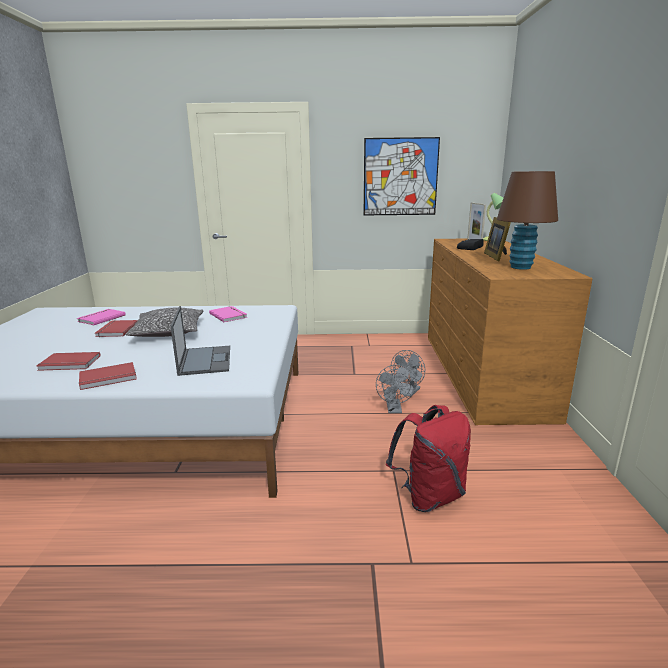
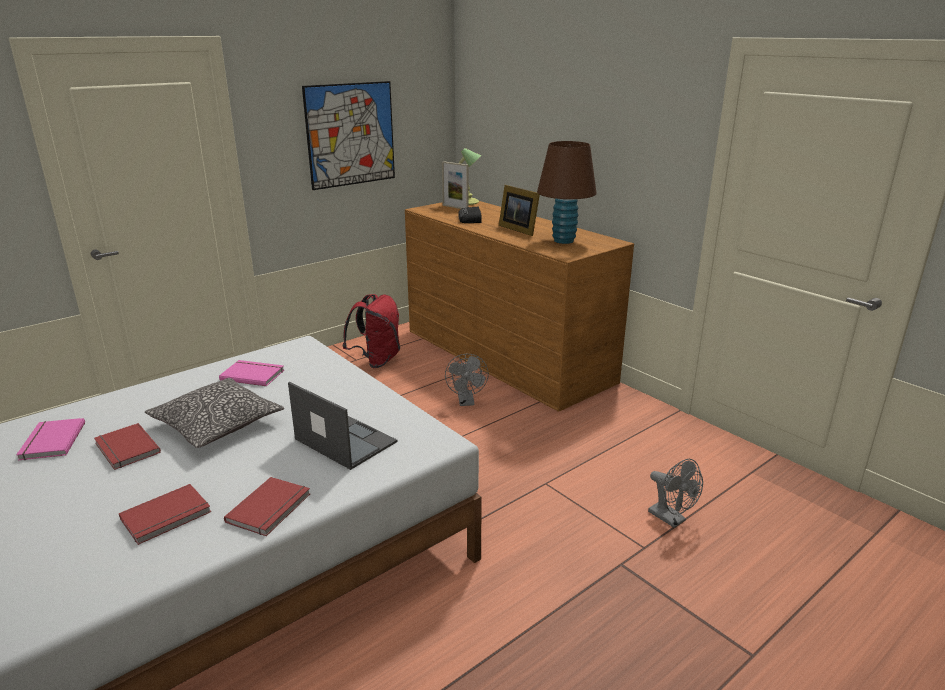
camera: 40 degrees left, 5 degrees up
(394, 410) = (475, 425): grey fan -> grey fan (671, 519)
(429, 496) = (597, 490): red backpack -> red backpack (376, 360)

